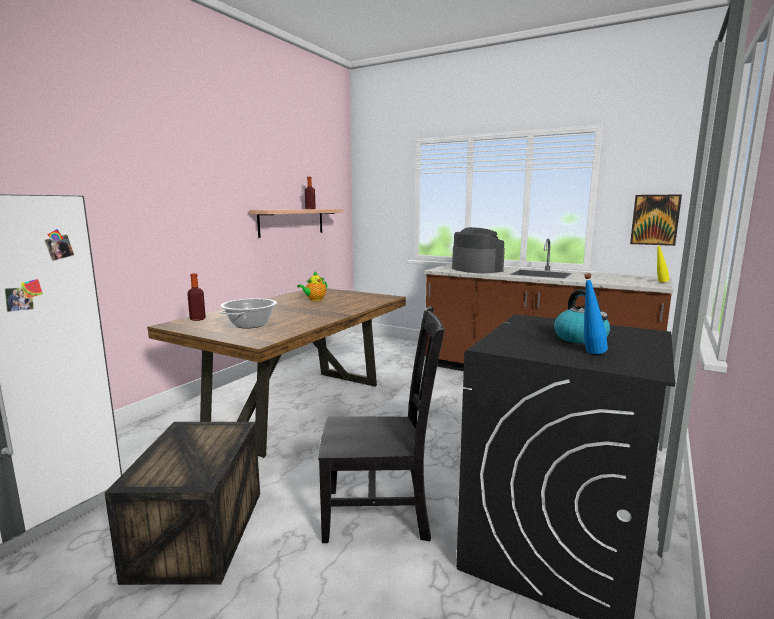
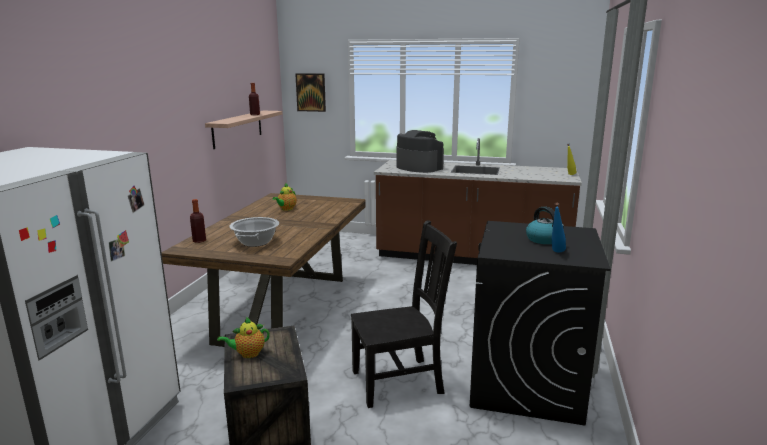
camera: 15 degrees left, 5 degrees up
(175, 448) = (248, 354): none -> teapot
(655, 220) = (562, 120): picture -> picture (311, 92)

